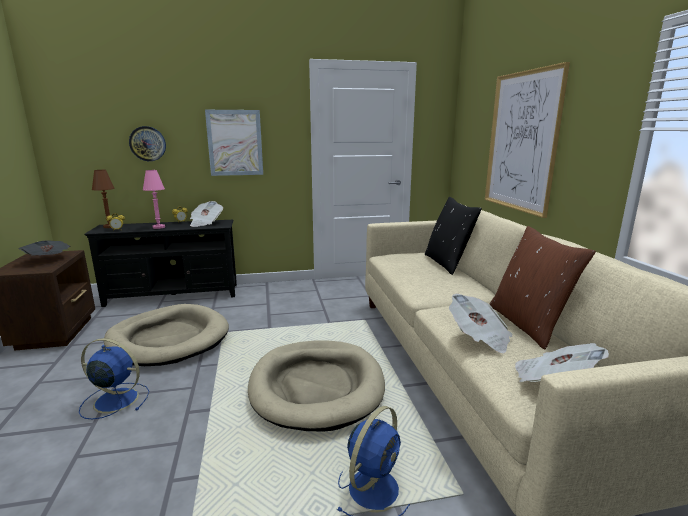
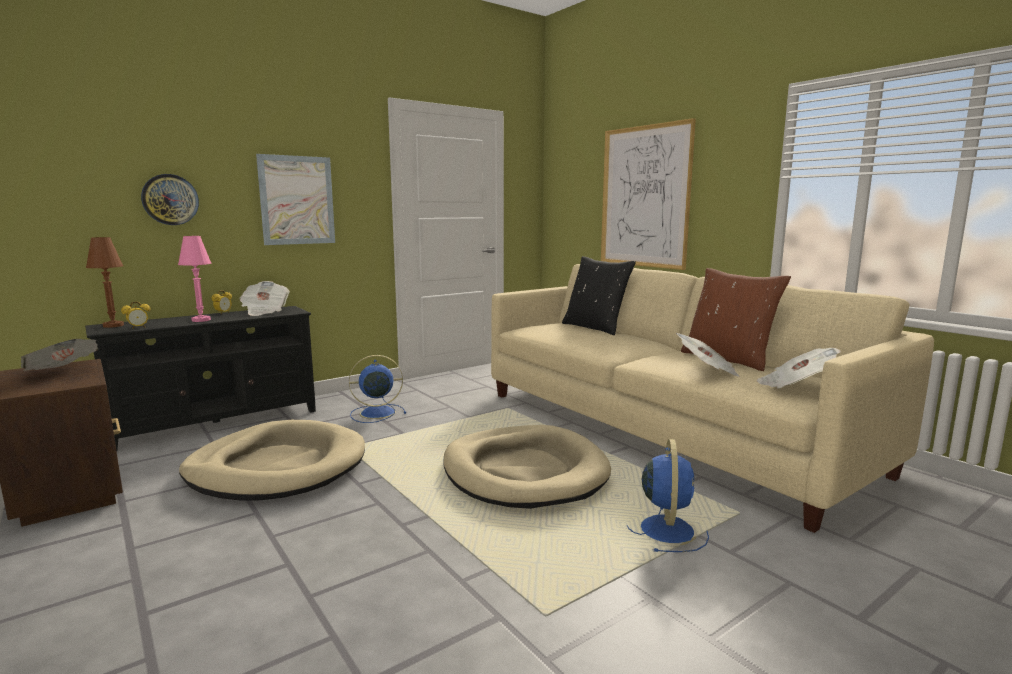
camera: 25 degrees left, 5 degrees down
(114, 400) = (285, 537): blue fan -> blue fan (375, 413)

